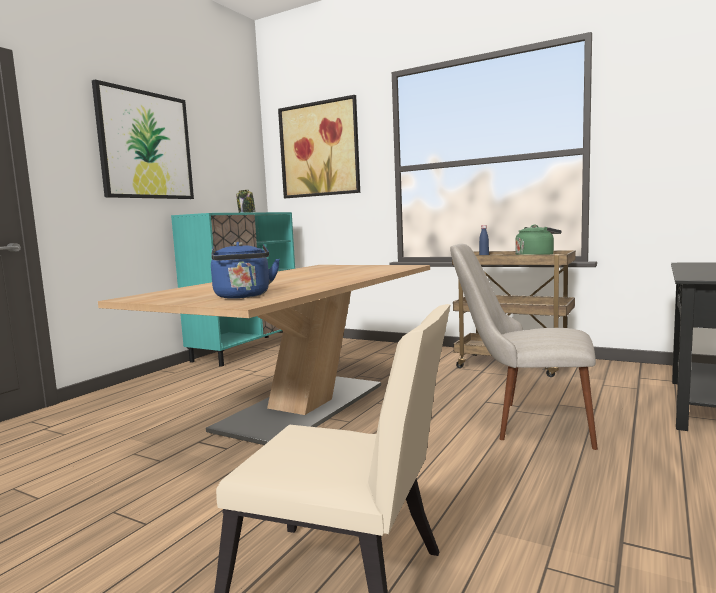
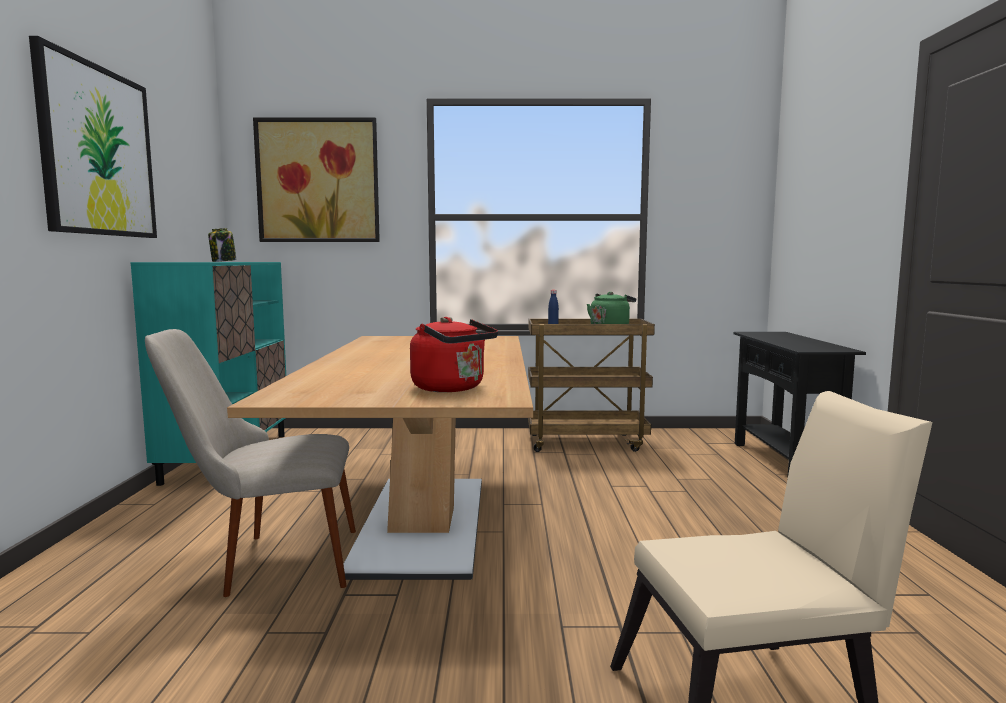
camera: 30 degrees left, 0 degrees up
(243, 296) = (452, 388): blue kettle -> red kettle
(525, 422) = (673, 501): beige chair -> beige chair (267, 562)

